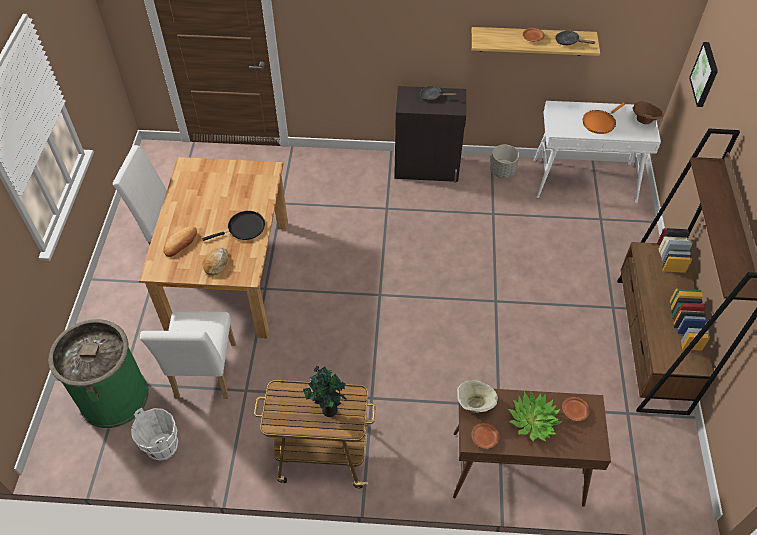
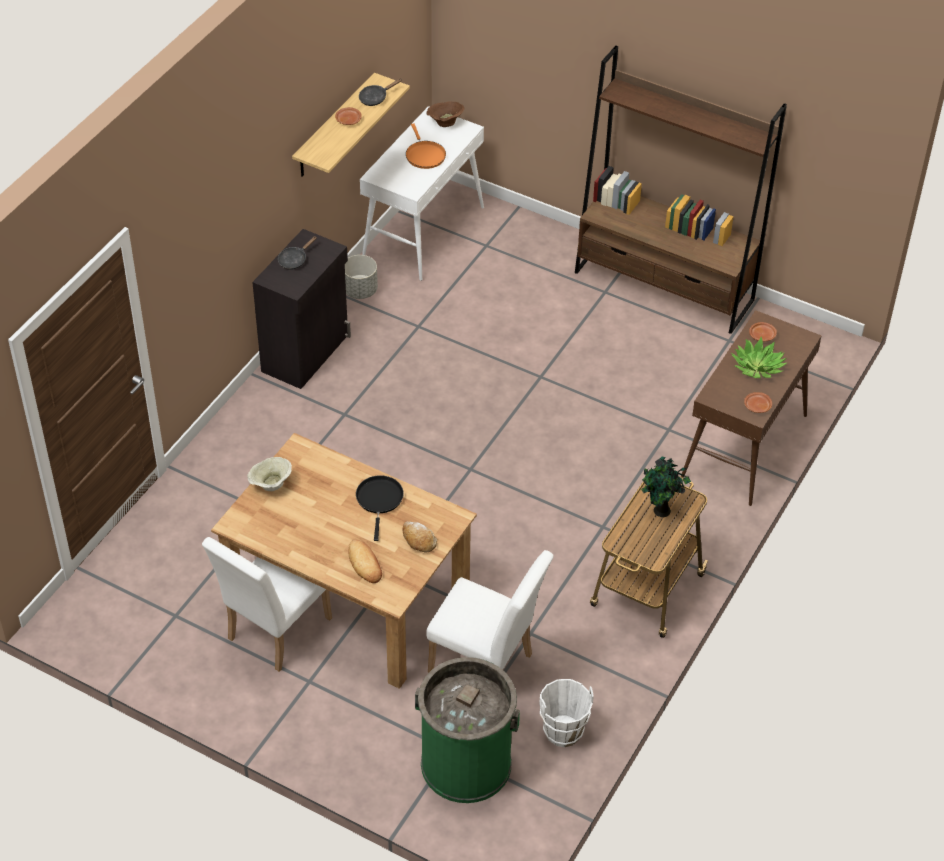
camera: 65 degrees left, 5 degrees down
(475, 403) = (718, 398): beige bowl -> beige bowl (270, 484)
(705, 74) = (496, 34): picture -> none

